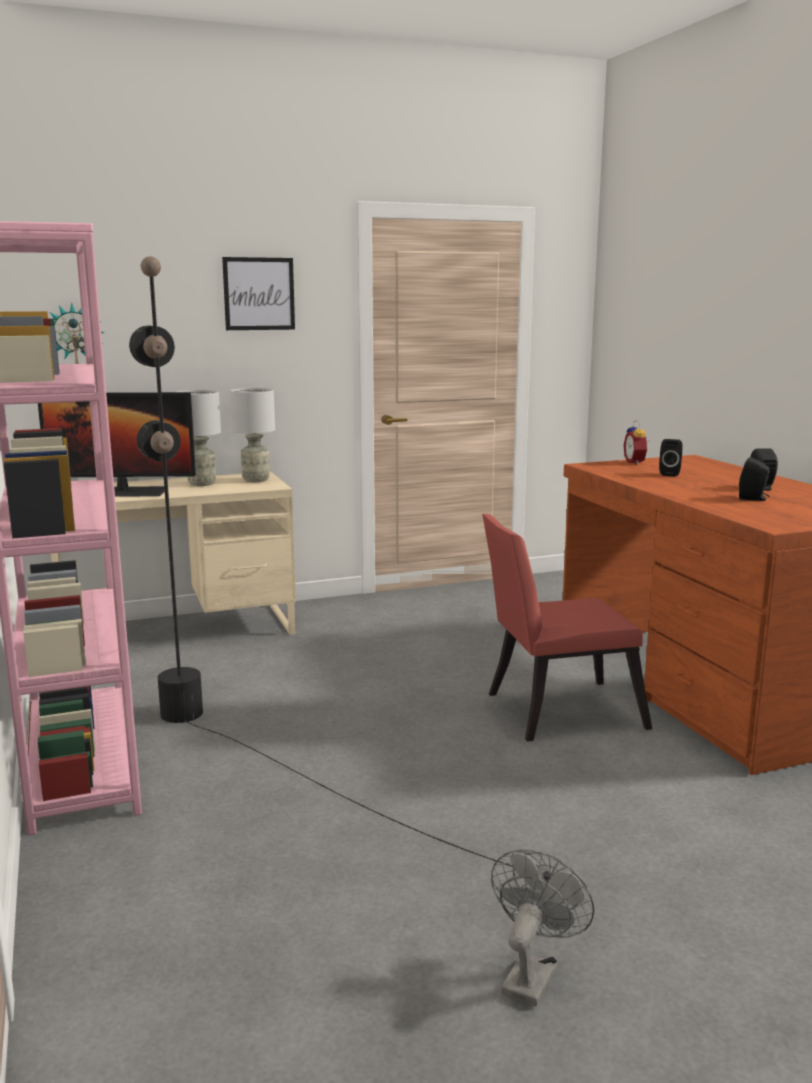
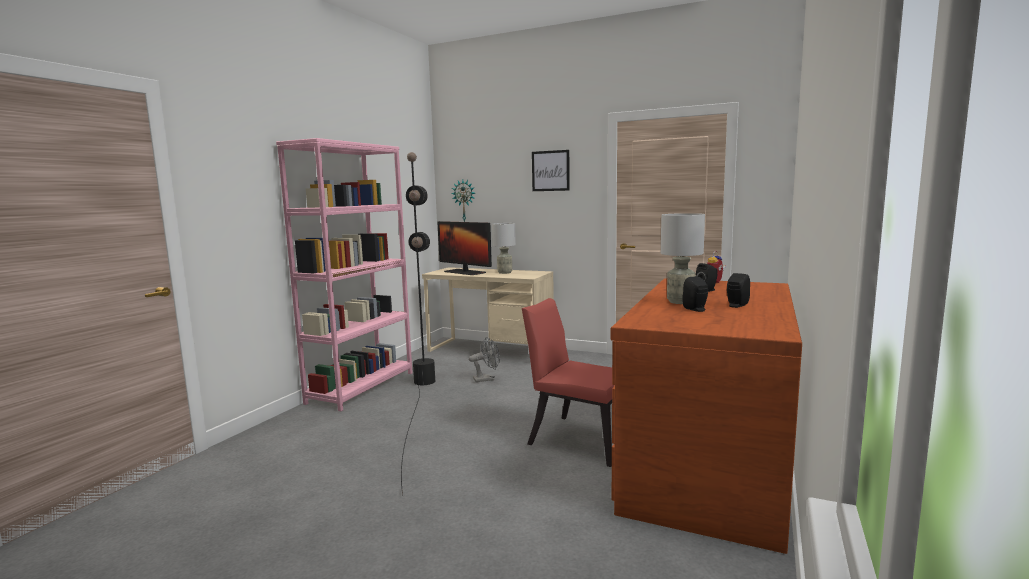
camera: 45 degrees right, 5 degrees down
(256, 480) = (532, 274): grey table lamp -> grey table lamp (681, 302)
(532, 974) = (318, 530): grey fan -> grey fan (487, 379)

